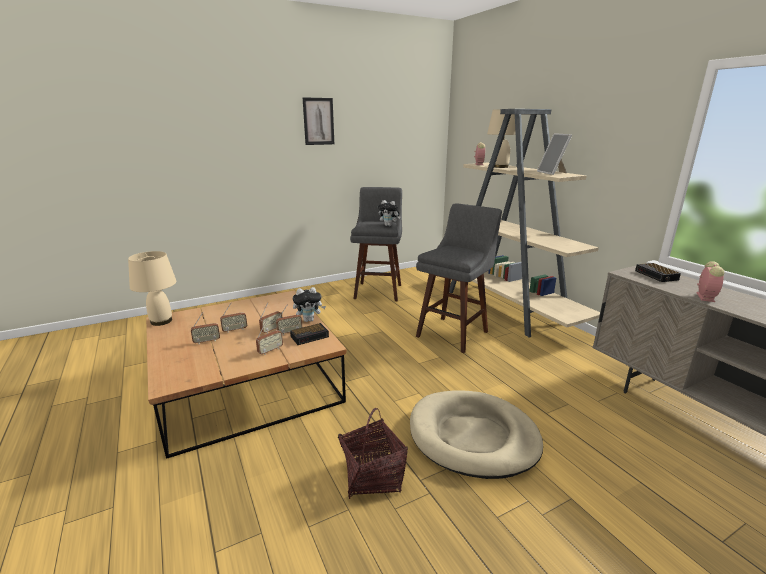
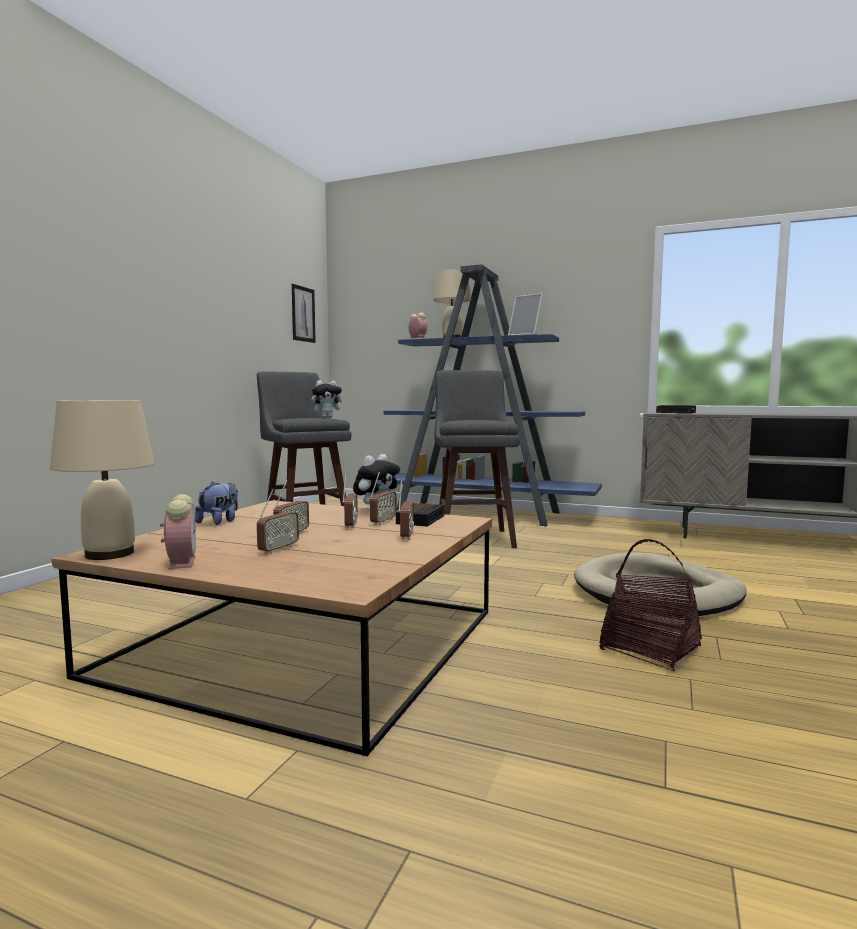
camera: 40 degrees left, 15 degrees down
(235, 306) = (219, 522): none -> plush toy
(318, 121) = (194, 266): picture -> picture (303, 314)
(505, 308) = (480, 513): beige bookcase -> blue bookcase
(704, 297) = (736, 413): alarm clock -> alarm clock (181, 562)

